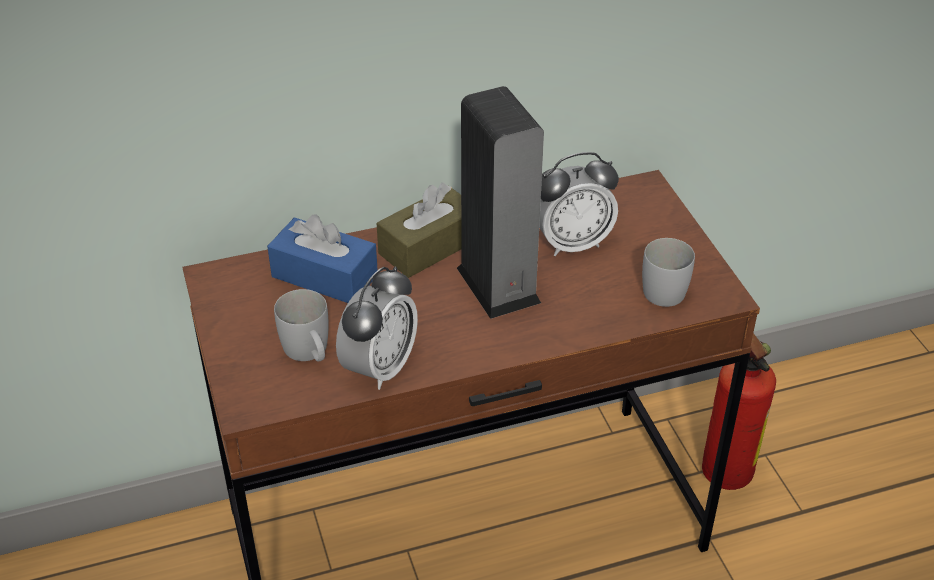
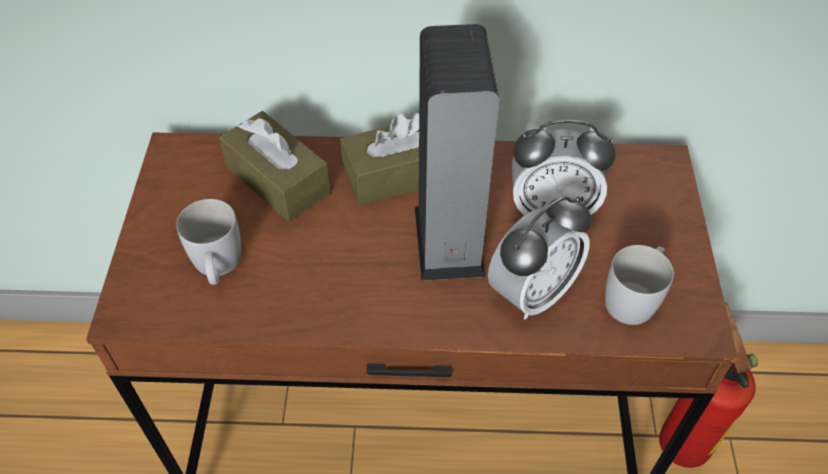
camera: 20 degrees right, 10 degrees up
(324, 276) = (278, 180): blue tissue box -> brown tissue box
(379, 368) = (278, 307): alarm clock -> alarm clock (532, 292)

